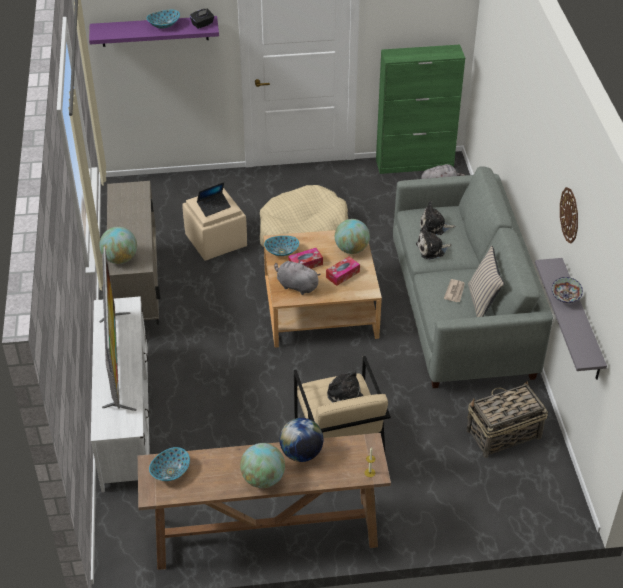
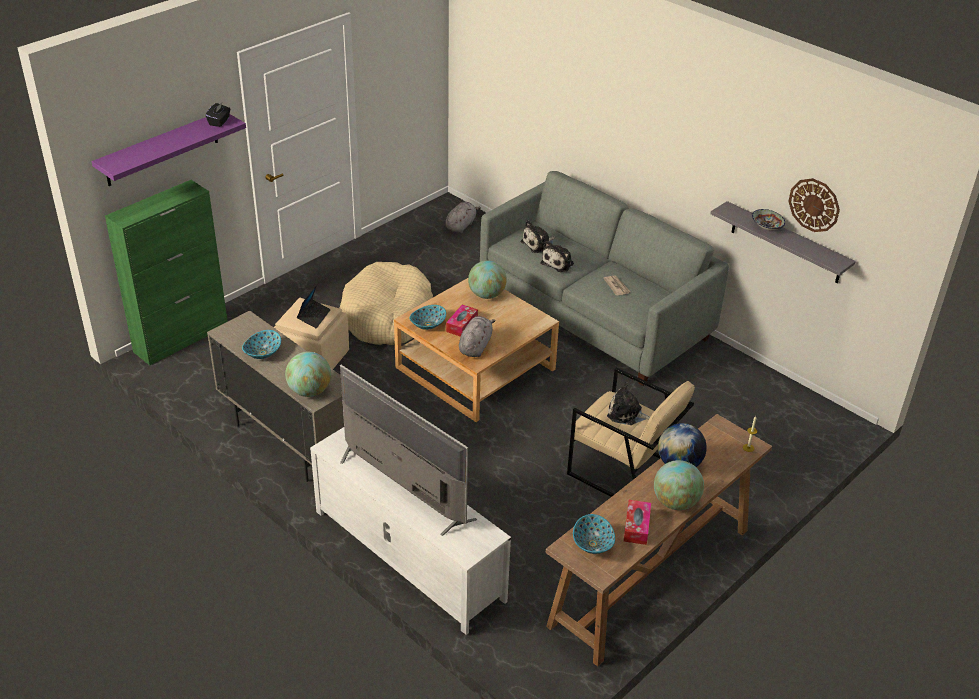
camera: 40 degrees left, 5 degrees down
(163, 25) = (179, 136): bowl -> bowl (262, 353)
(296, 286) = (475, 346): grey plush toy -> grey plush toy turned 120 degrees clockwise
(342, 274) = (504, 318): tissue box -> tissue box (636, 527)
(415, 164) = (420, 217): green cabinet -> green cabinet (182, 338)
(482, 302) = (646, 284): beige pillow -> none
(502, 434) = (733, 392): basket -> none
(569, 215) = (733, 153): wall clock -> wall clock (814, 205)

